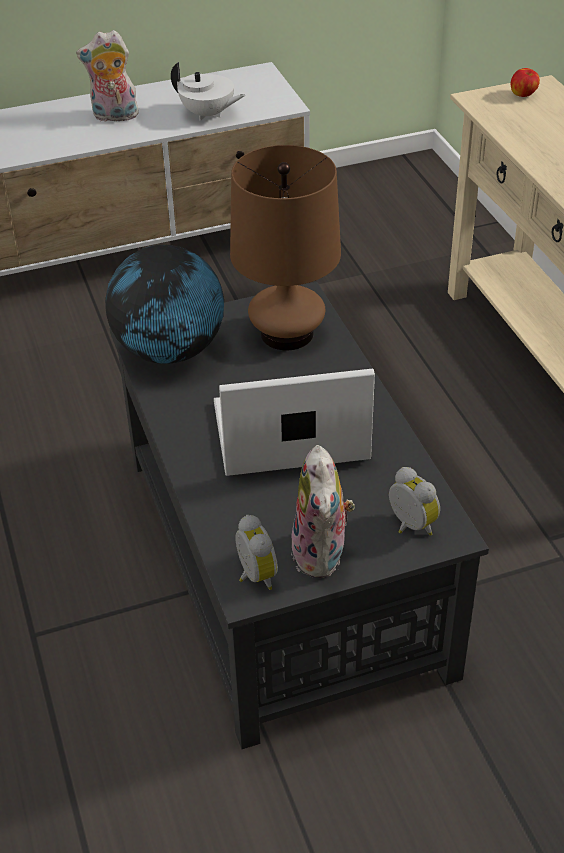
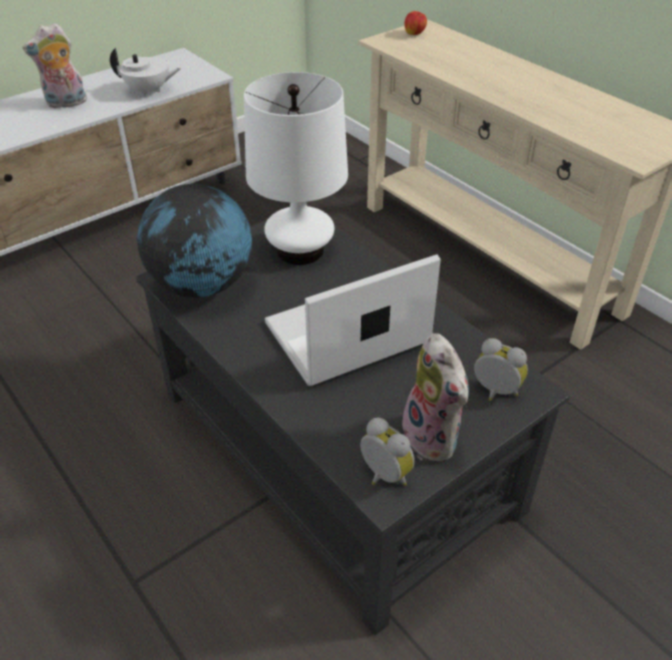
camera: 20 degrees left, 0 degrees up
(287, 333) = (300, 250): brown table lamp -> white table lamp

